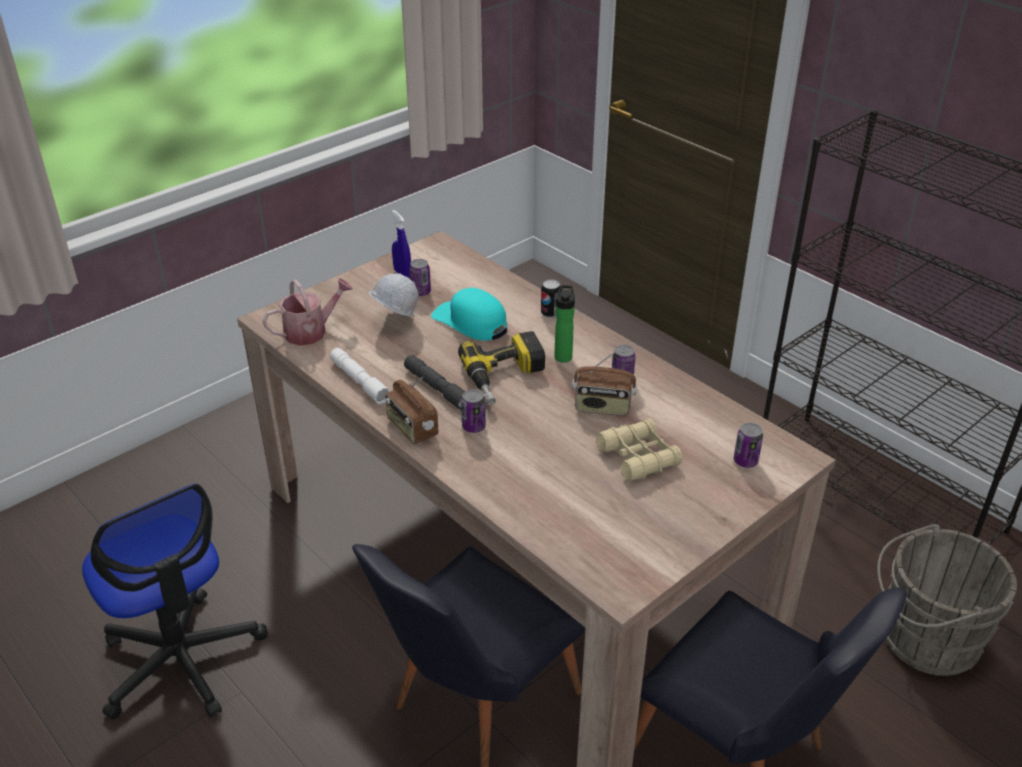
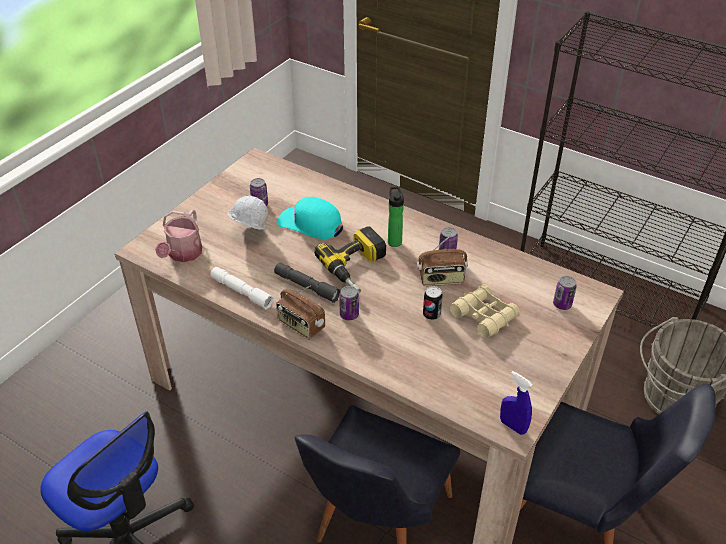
camera: 15 degrees left, 5 degrees up
(311, 331) = (183, 254): watering can -> watering can turned 150 degrees clockwise
(402, 274) = (238, 191): blue spray bottle -> blue spray bottle (513, 426)
(550, 313) = (370, 206): can -> can (431, 315)

